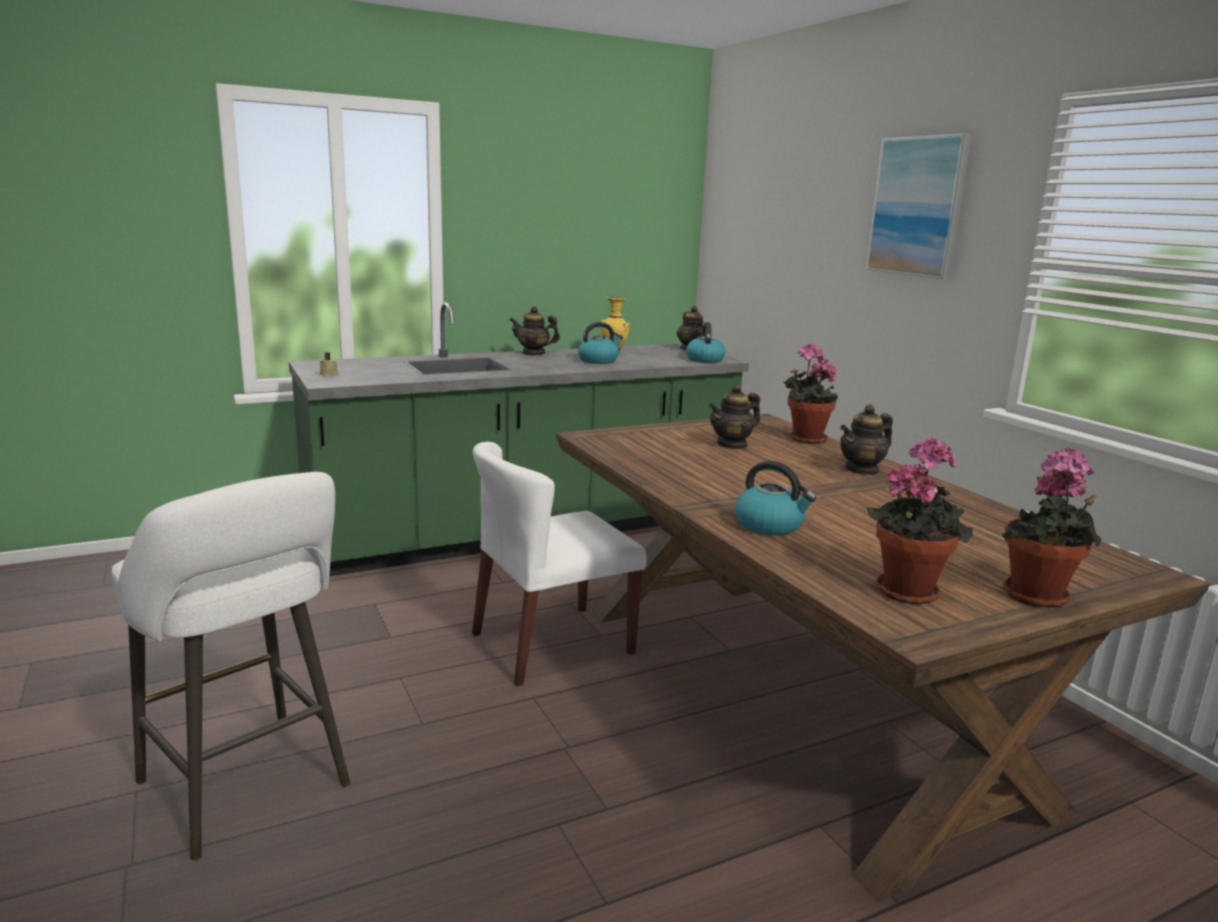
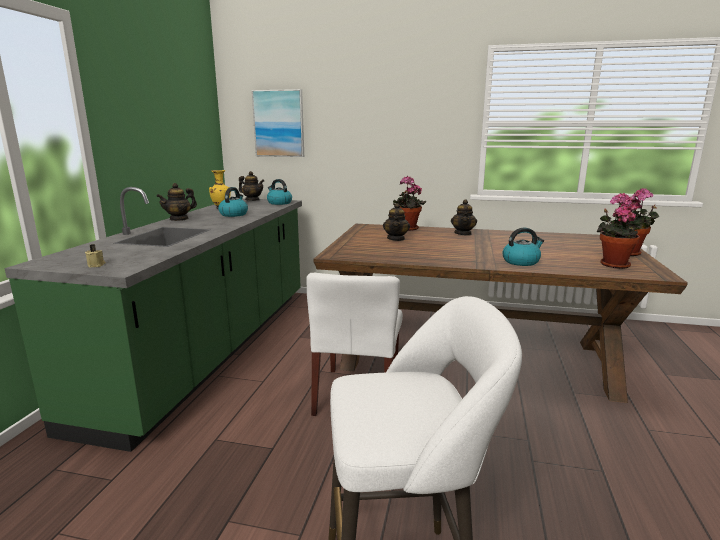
camera: 50 degrees left, 0 degrees up
(918, 206) = (408, 100): picture -> picture (279, 123)

